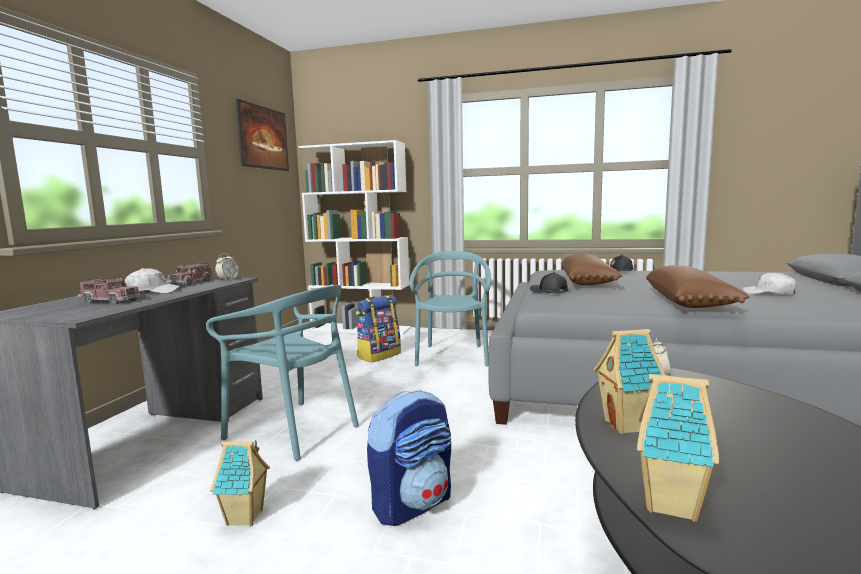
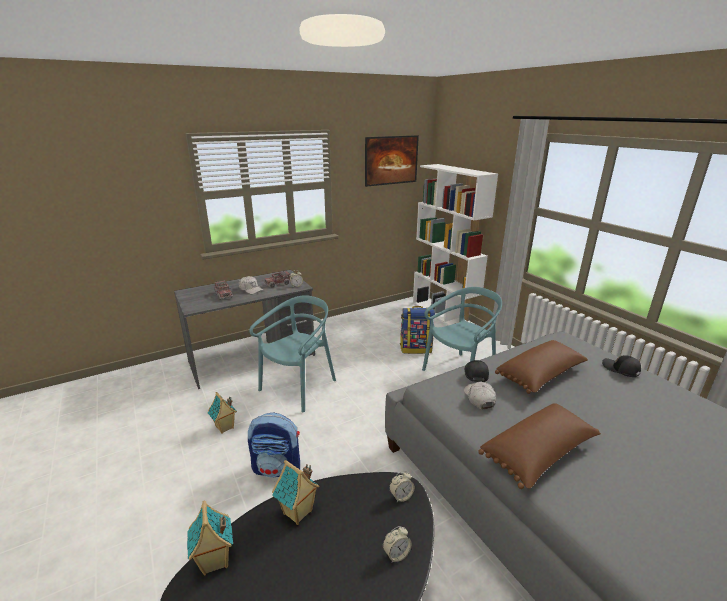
camera: 45 degrees right, 15 degrees up
(293, 430) = (299, 387): turquoise chair -> turquoise chair turned 135 degrees counterclockwise
(745, 399) = (396, 554): none -> alarm clock
(769, 293) = (672, 493): white cap -> white cap (479, 398)

